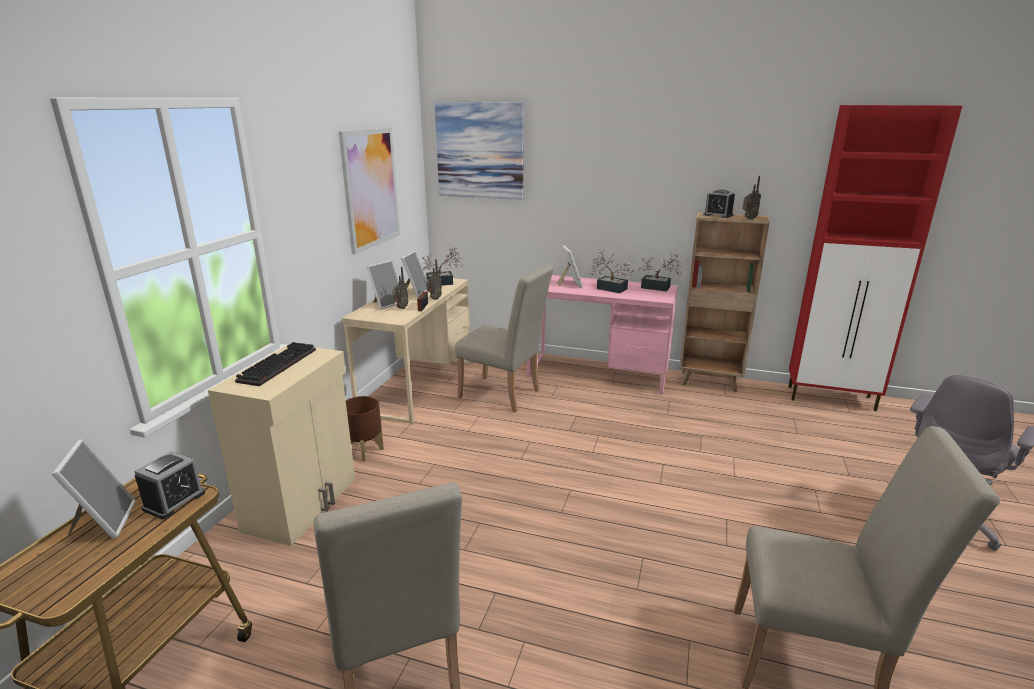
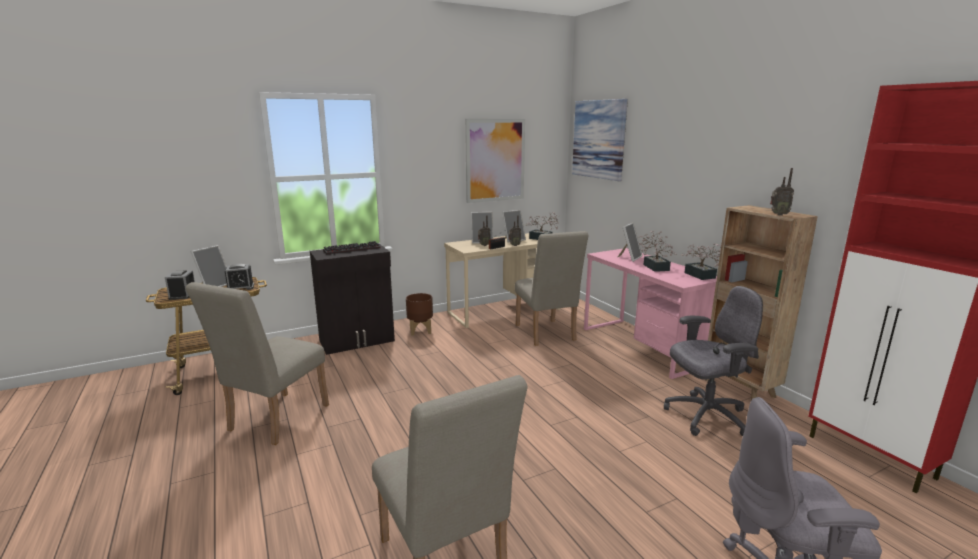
camera: 45 degrees right, 5 degrees down
(303, 504) = (357, 341): beige cabinet -> black cabinet
(718, 215) = (758, 209): alarm clock -> alarm clock (183, 295)
(728, 415) = (705, 416): none -> grey office chair

